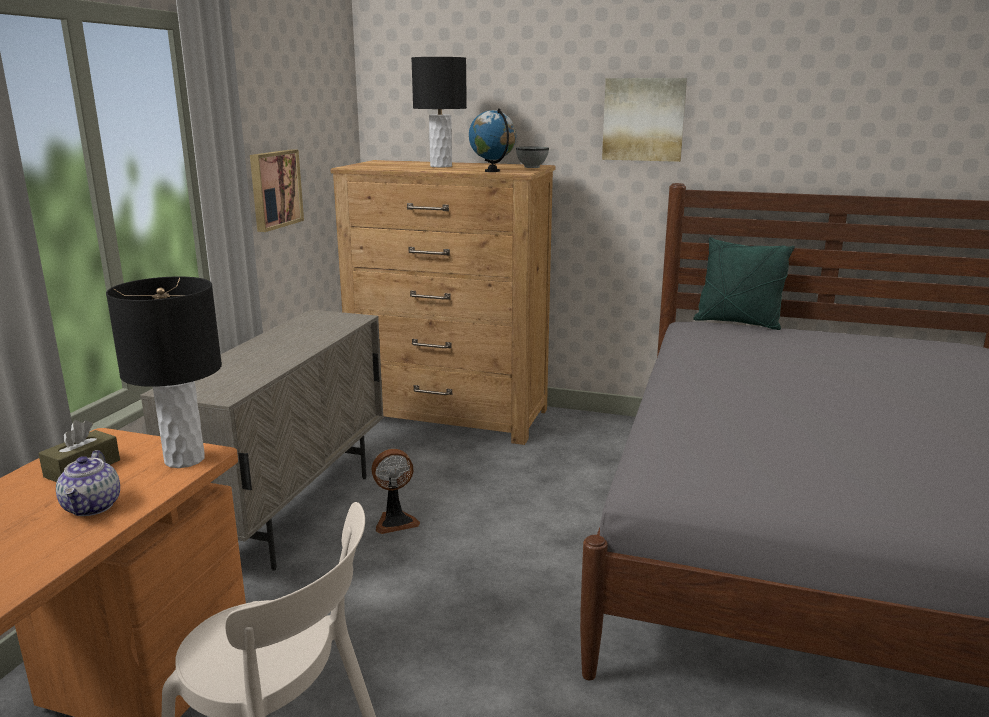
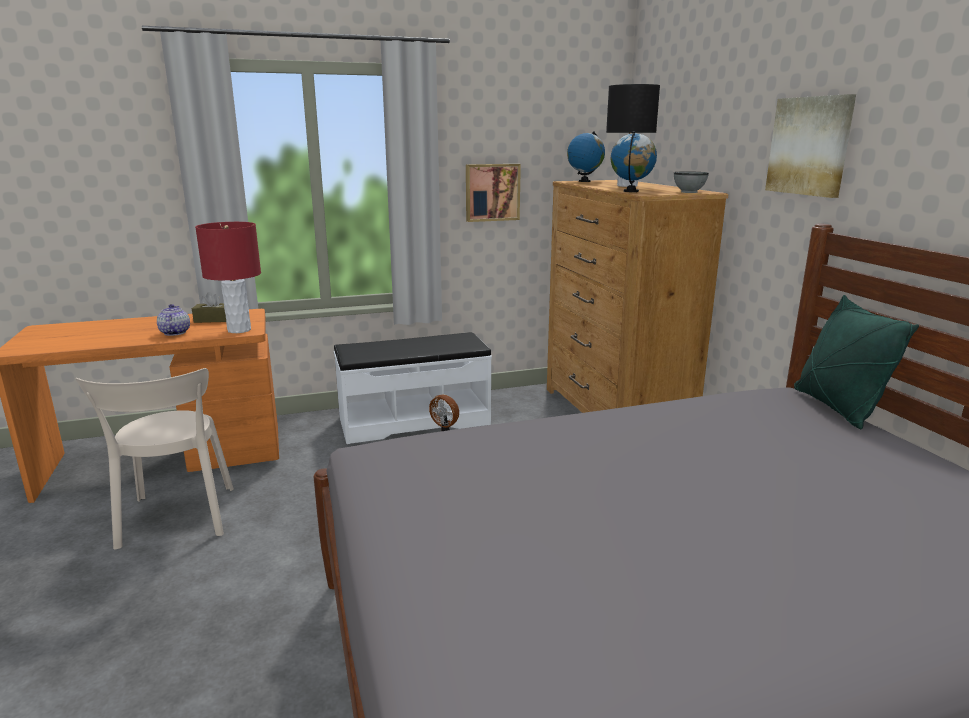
camera: 55 degrees right, 0 degrees up
(93, 507) = (174, 332): teapot -> teapot turned 120 degrees clockwise
(184, 460) = (239, 330): black table lamp -> red table lamp
(292, 513) = (414, 420): beige cabinet -> white bench
(365, 165) = (584, 181): none -> globe

